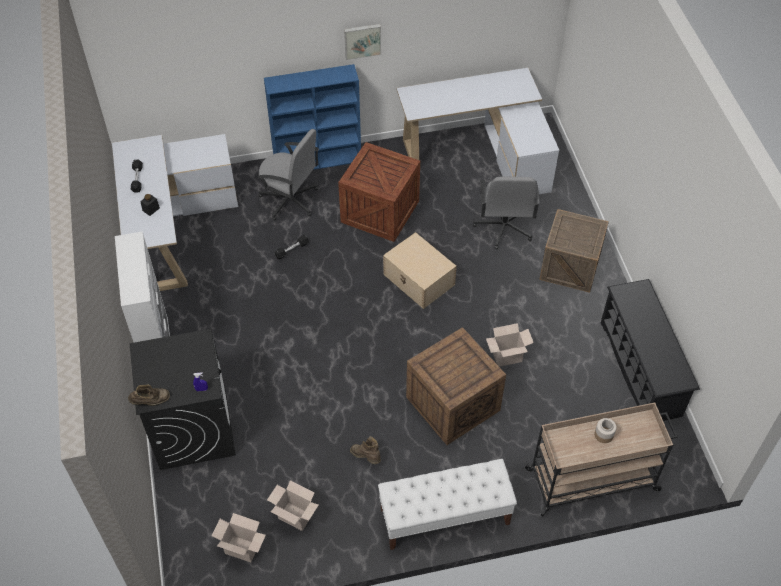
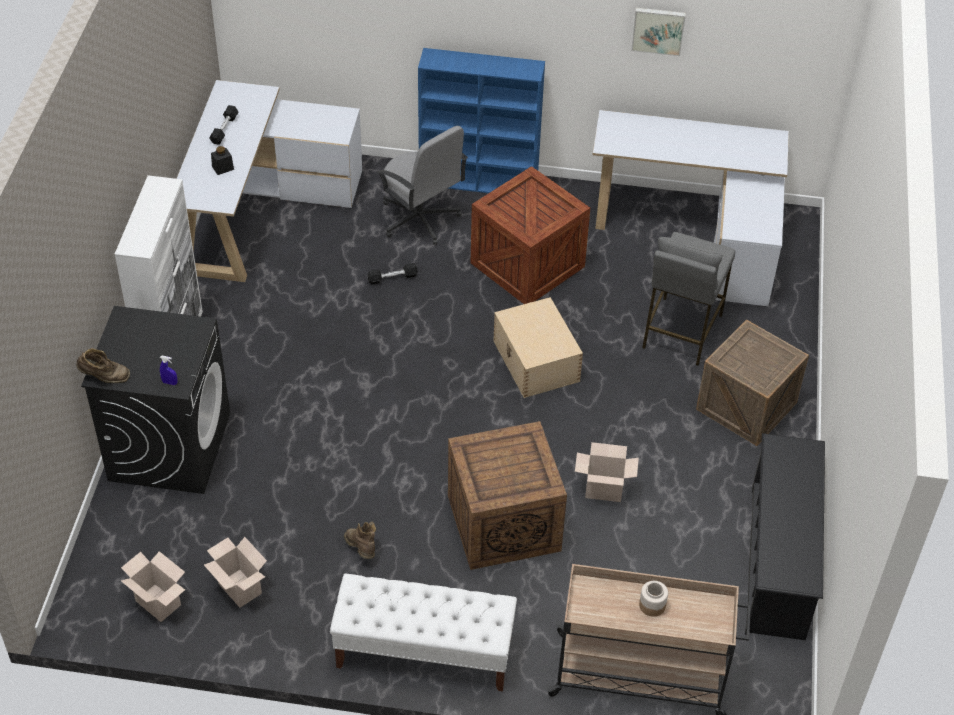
camera: 20 degrees right, 5 degrees down
(362, 40) = (560, 32): picture -> picture (658, 30)
(503, 227) = (681, 331): grey office chair -> grey stool

